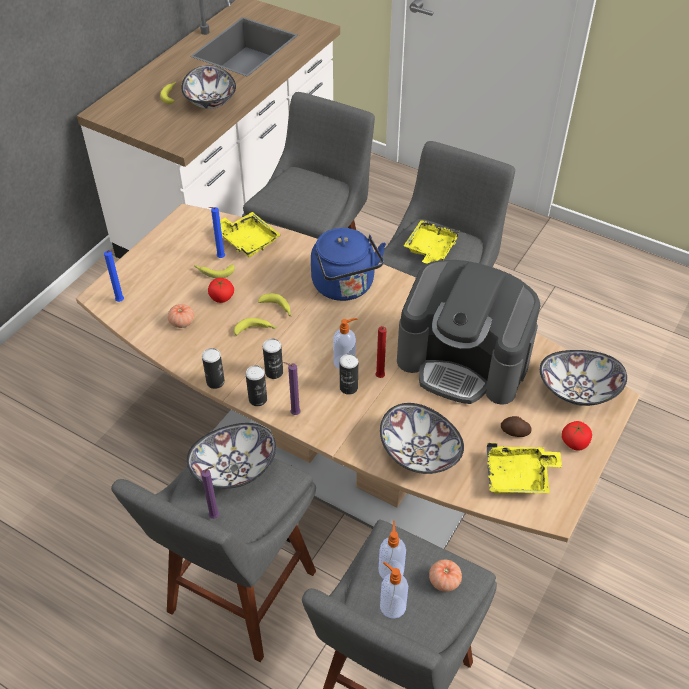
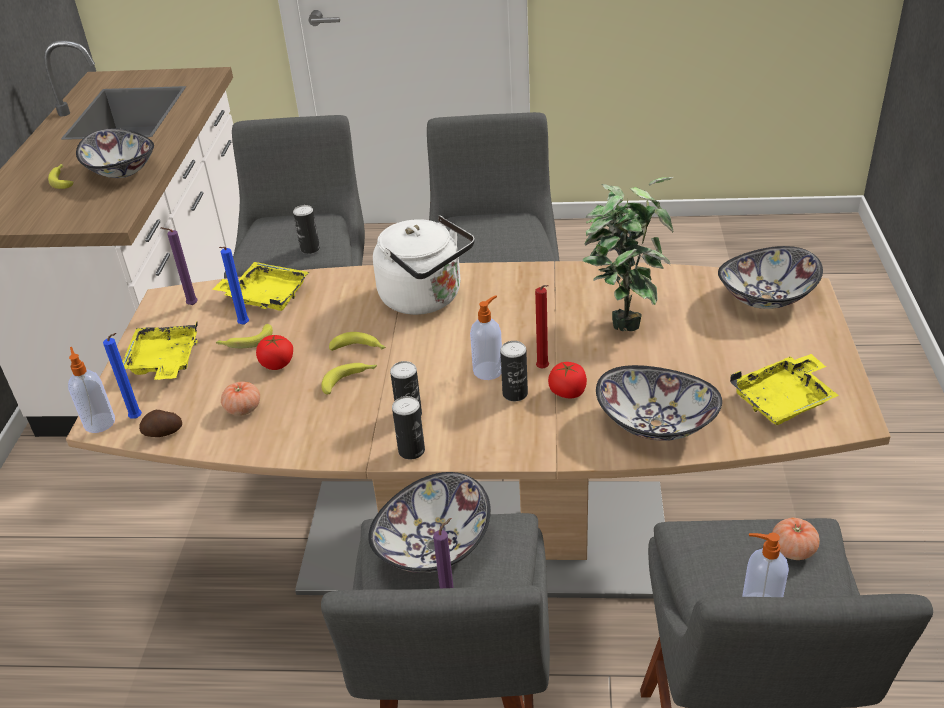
camera: 25 degrees left, 10 degrees down
(215, 382) = (340, 454): can -> can (310, 249)
(293, 413) = (470, 447): purple candle -> purple candle (191, 306)
(345, 287) = (426, 298): blue kettle -> white kettle
(391, 569) = (722, 567): soap dispenser -> soap dispenser (99, 422)
(430, 249) = (487, 238): yellow tray -> yellow tray (164, 362)
(464, 361) = (623, 317): coffee machine -> potted plant
(514, 432) = (739, 361): potato -> potato (163, 433)
(574, 442) = (809, 345): tomato -> tomato (567, 392)

